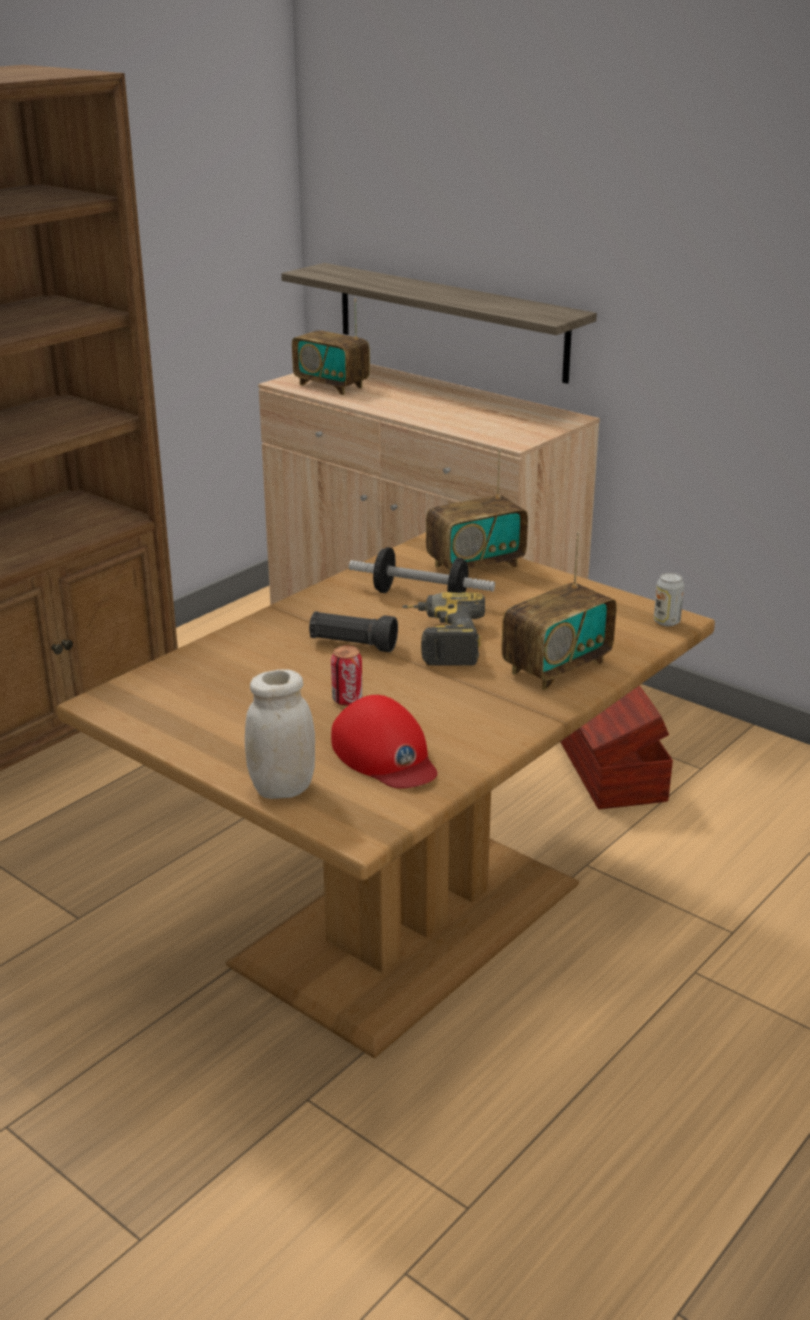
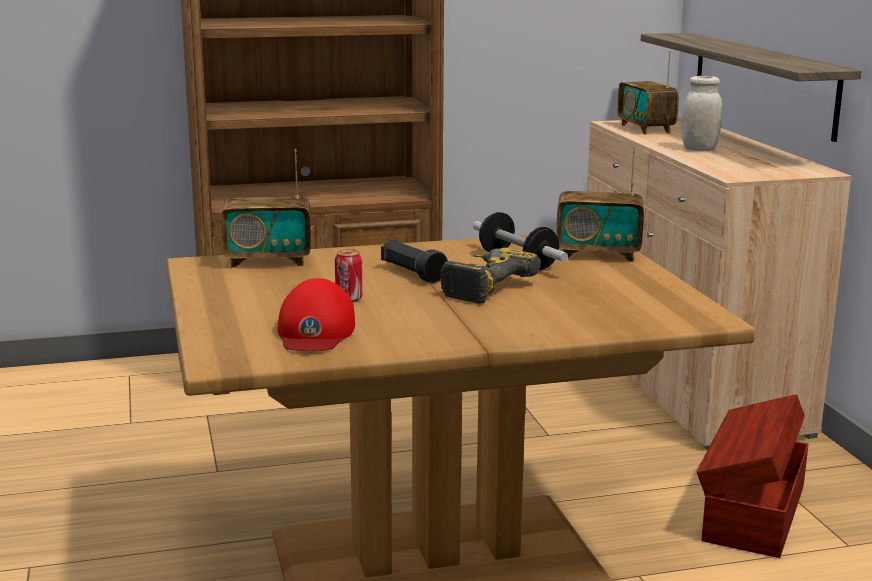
camera: 35 degrees right, 10 degrees down
(282, 789) = (213, 329): white jar -> white jar (699, 149)
(556, 667) = (545, 321): radio -> radio (268, 261)
(666, 622) = (702, 318): can -> none

